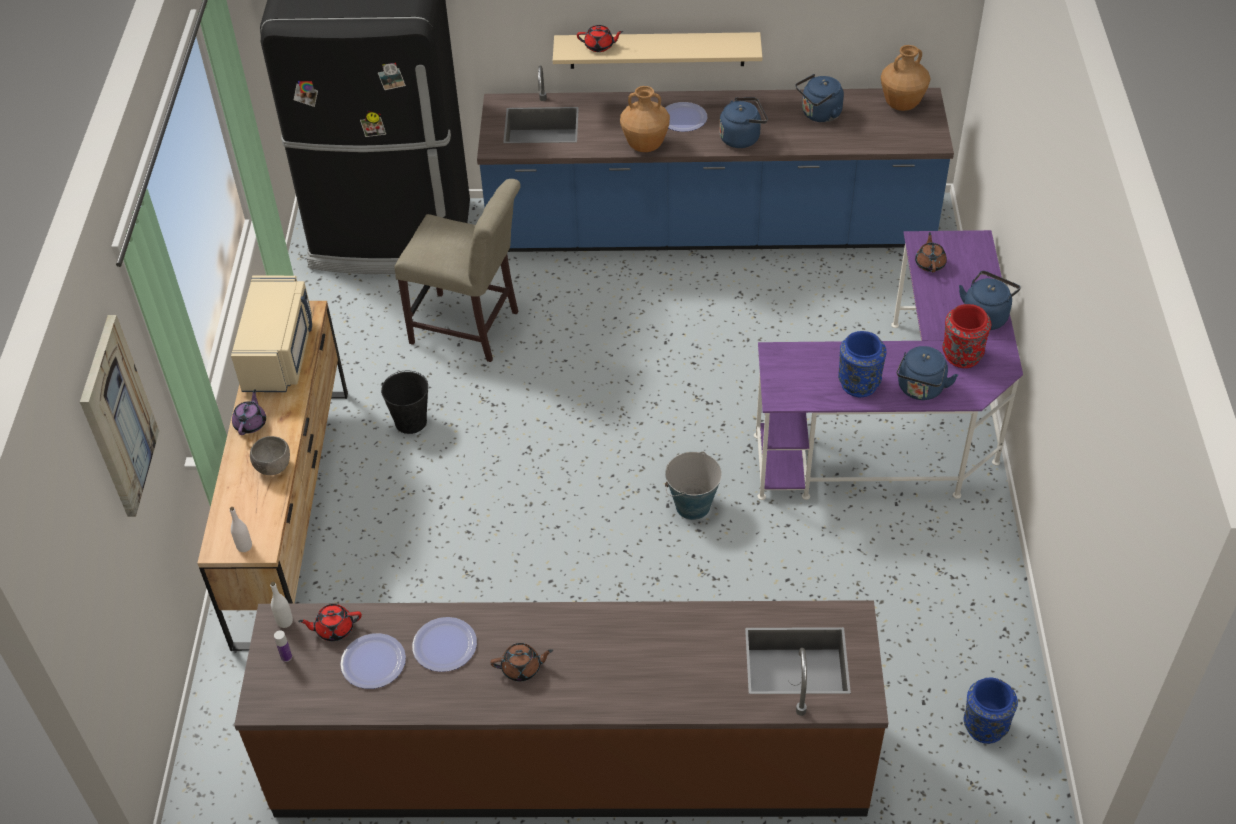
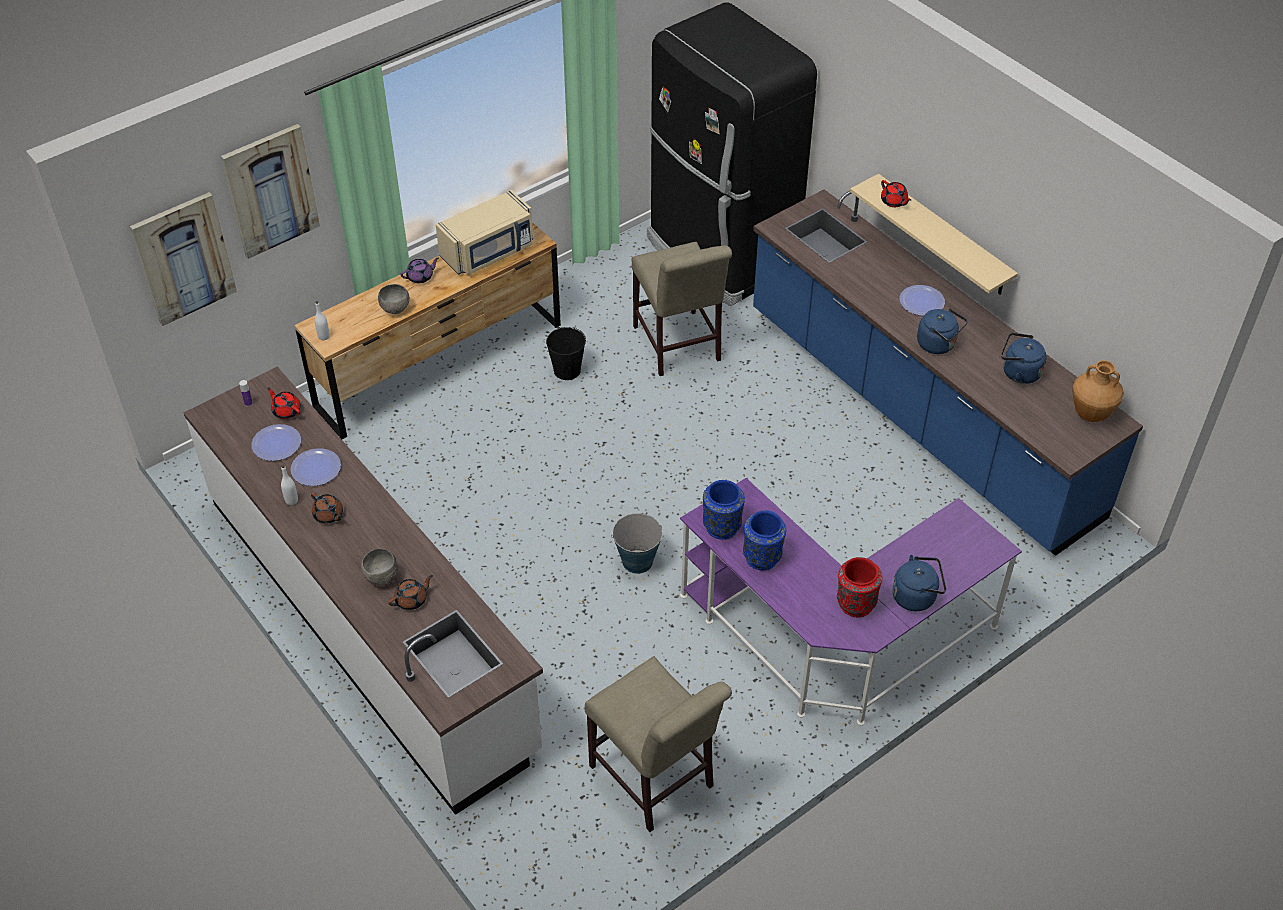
camera: 50 degrees right, 0 degrees up
(97, 560) = (184, 258): none -> picture
(285, 621) = (273, 386): white bottle -> white bottle (291, 500)
(571, 758) = (370, 621): brown counter -> white counter
(645, 146) = (867, 299): brown vase -> none
(650, 667) = (381, 578): none -> grey bowl
(920, 389) = (793, 596): blue kettle -> none
(930, 263) = (938, 532): brown teapot -> brown teapot (412, 600)
(948, 638) = (655, 781): none -> beige chair
(984, 726) = (592, 847): blue vase -> blue vase (721, 526)

